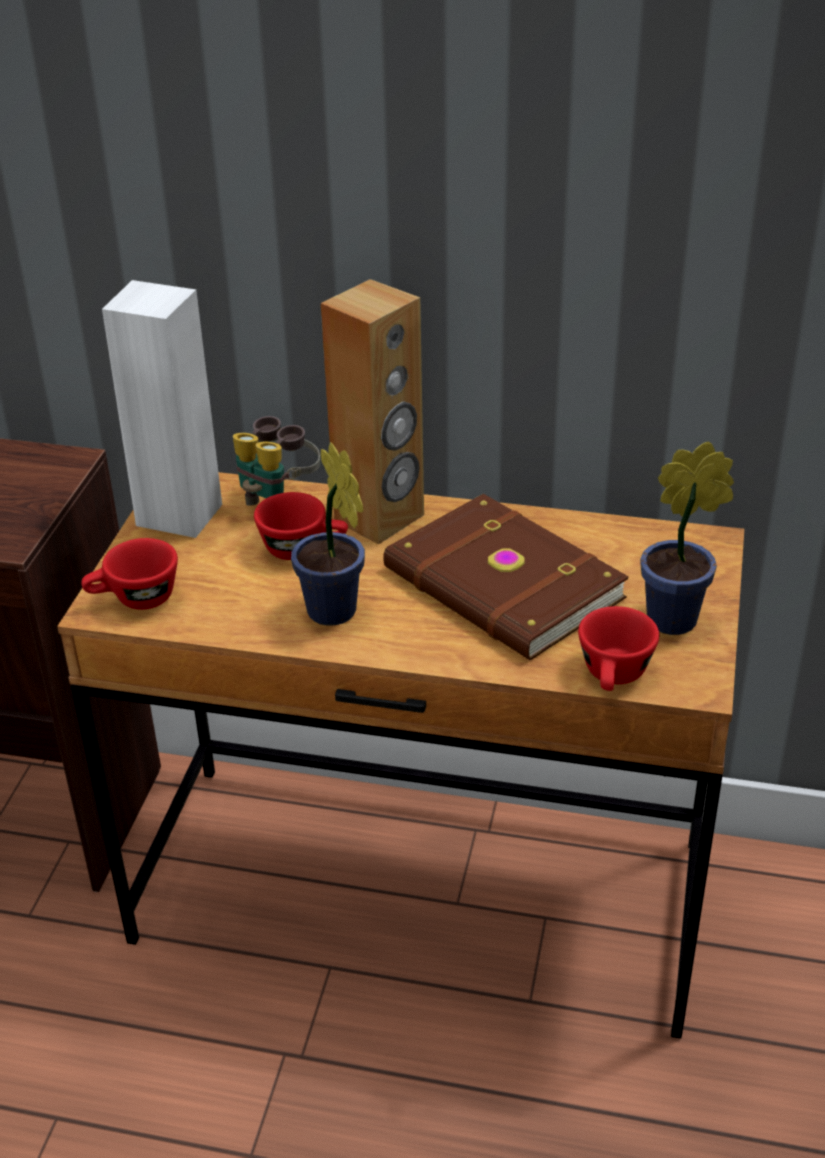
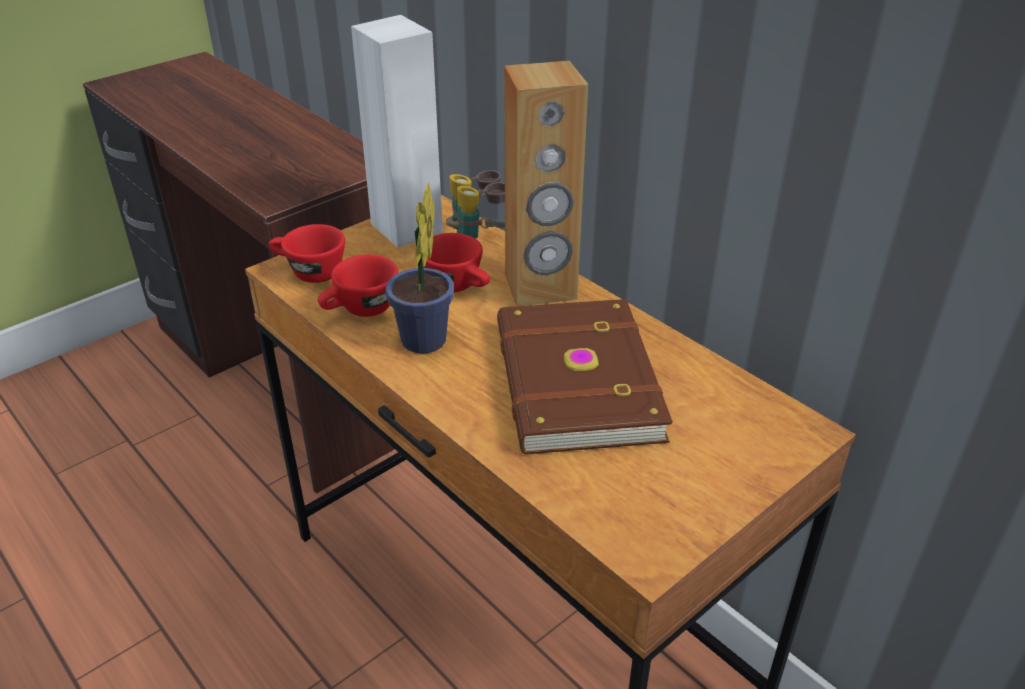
camera: 35 degrees right, 0 degrees up
(614, 677) = (580, 507): red cup -> red cup (360, 310)
(678, 619) = (697, 486): potted plant -> none

